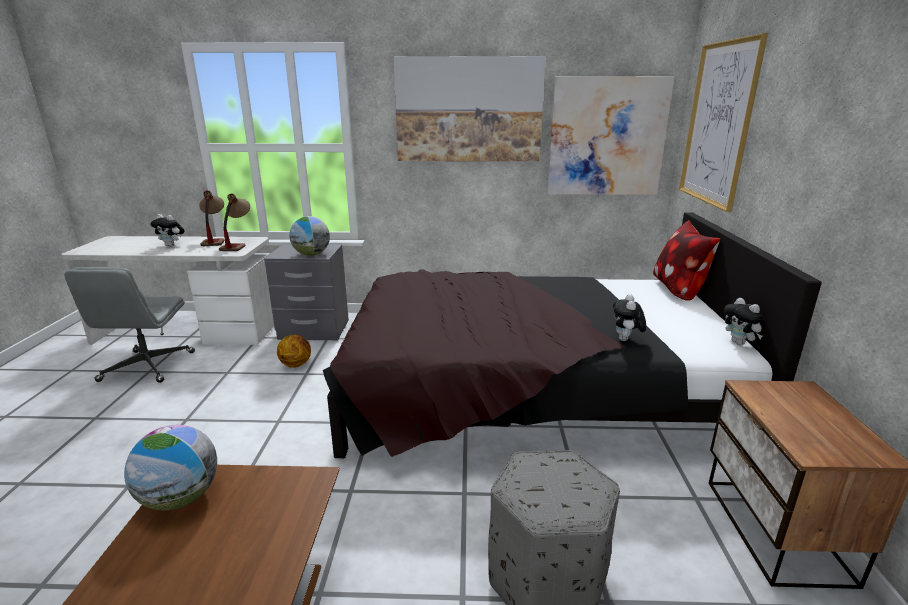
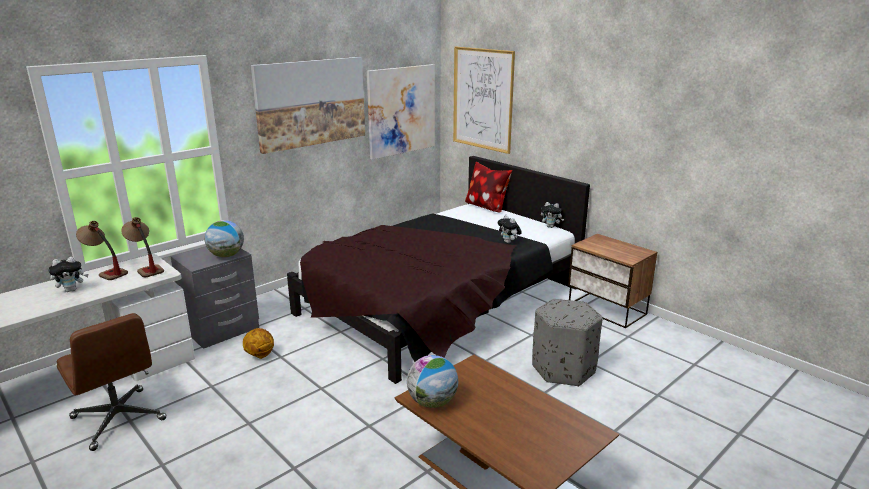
camera: 45 degrees left, 0 degrees up
(147, 367) = (119, 419): grey office chair -> brown office chair

